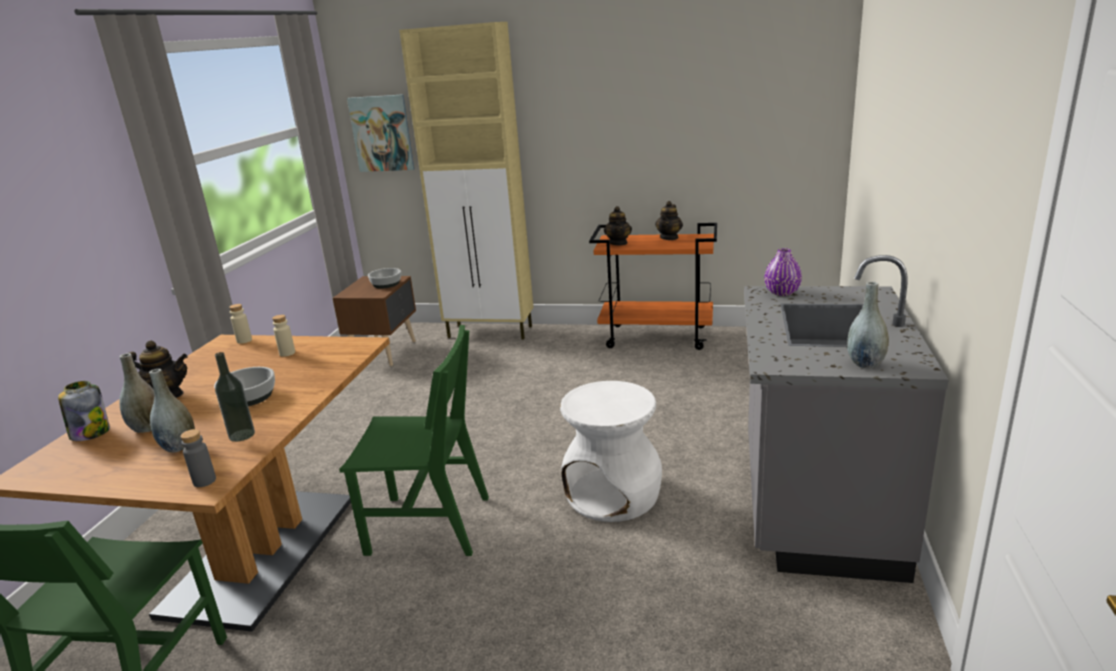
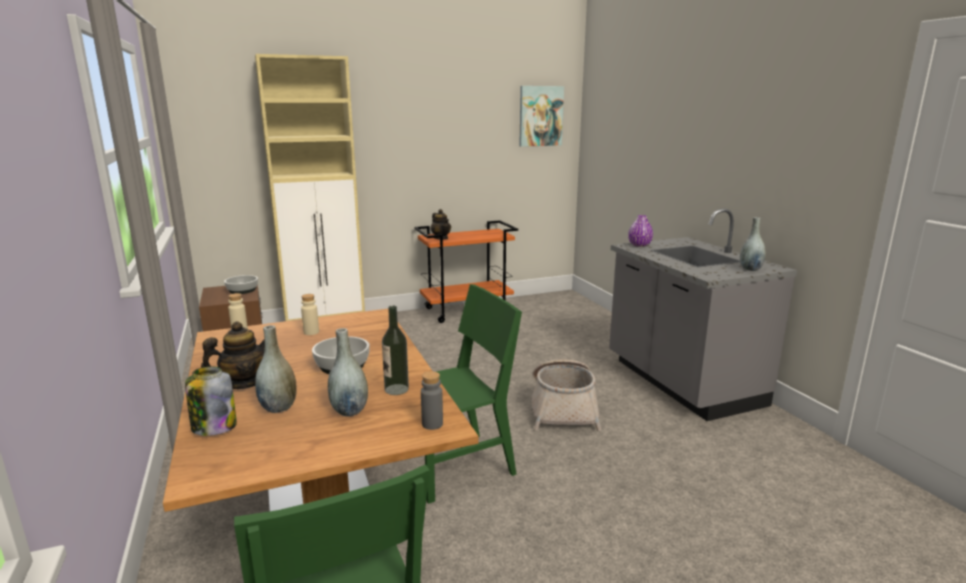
camera: 35 degrees left, 5 degrees down
(382, 133) = (211, 151): picture -> picture (540, 116)
(613, 494) = (563, 408): white stool -> basket
(669, 237) = (473, 232): teapot -> none

